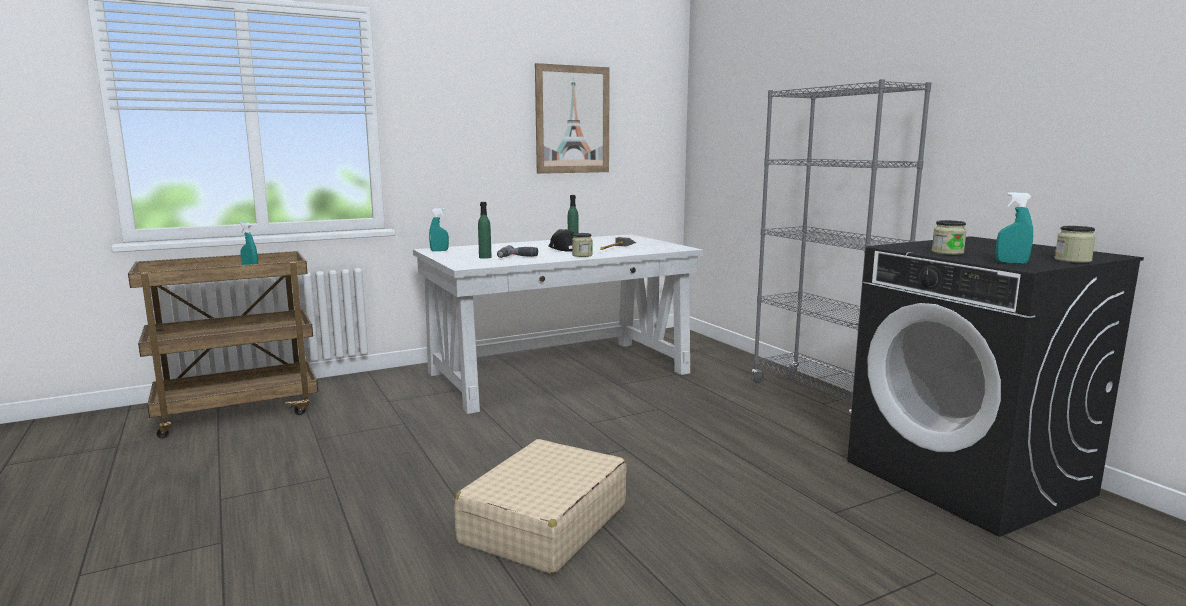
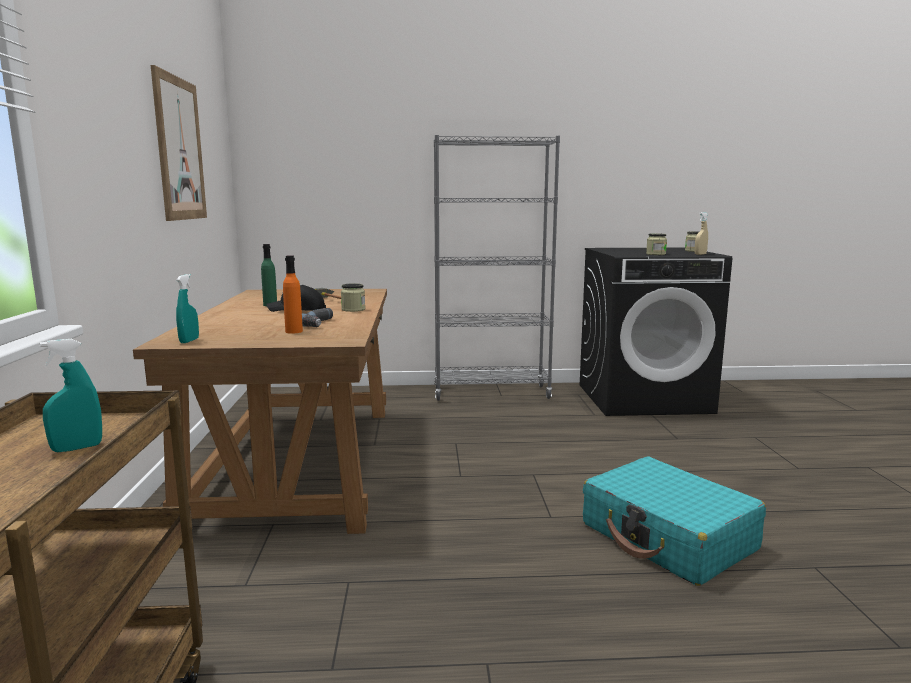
camera: 65 degrees left, 0 degrees up
(485, 257) = (294, 331): green bottle -> orange bottle
(544, 524) = (668, 537): beige suitcase -> turquoise suitcase
(558, 373) = (299, 462): white desk -> brown desk
(1011, 263) = (700, 254): turquoise spray bottle -> beige spray bottle

